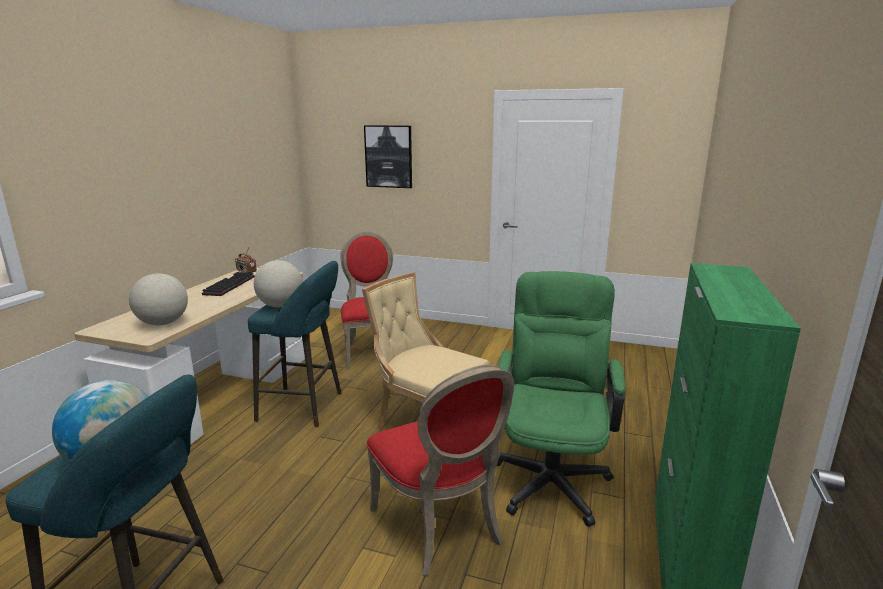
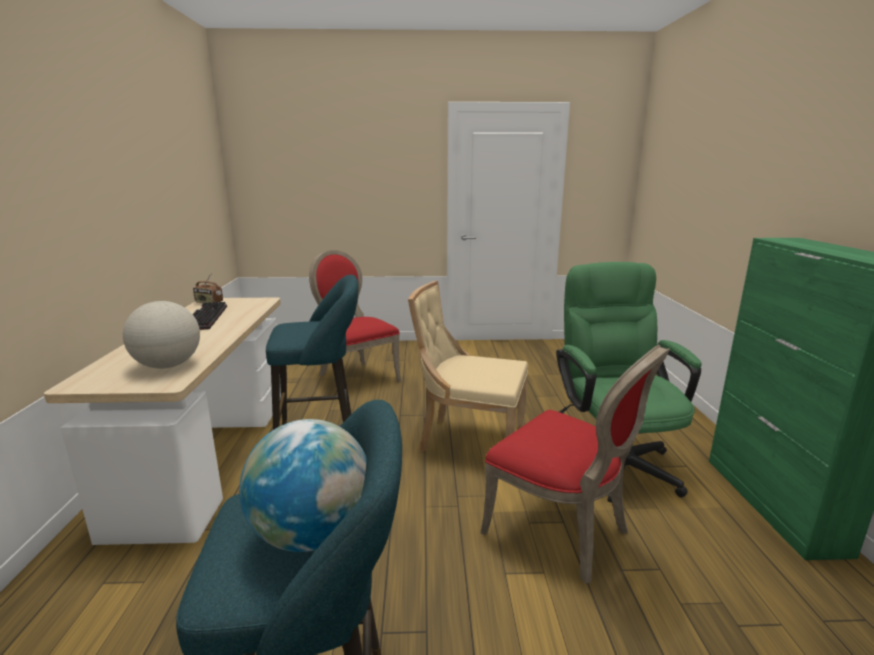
camera: 20 degrees left, 0 degrees up
(281, 306) = (297, 331): globe -> none
(389, 156) = (335, 171): picture -> none

